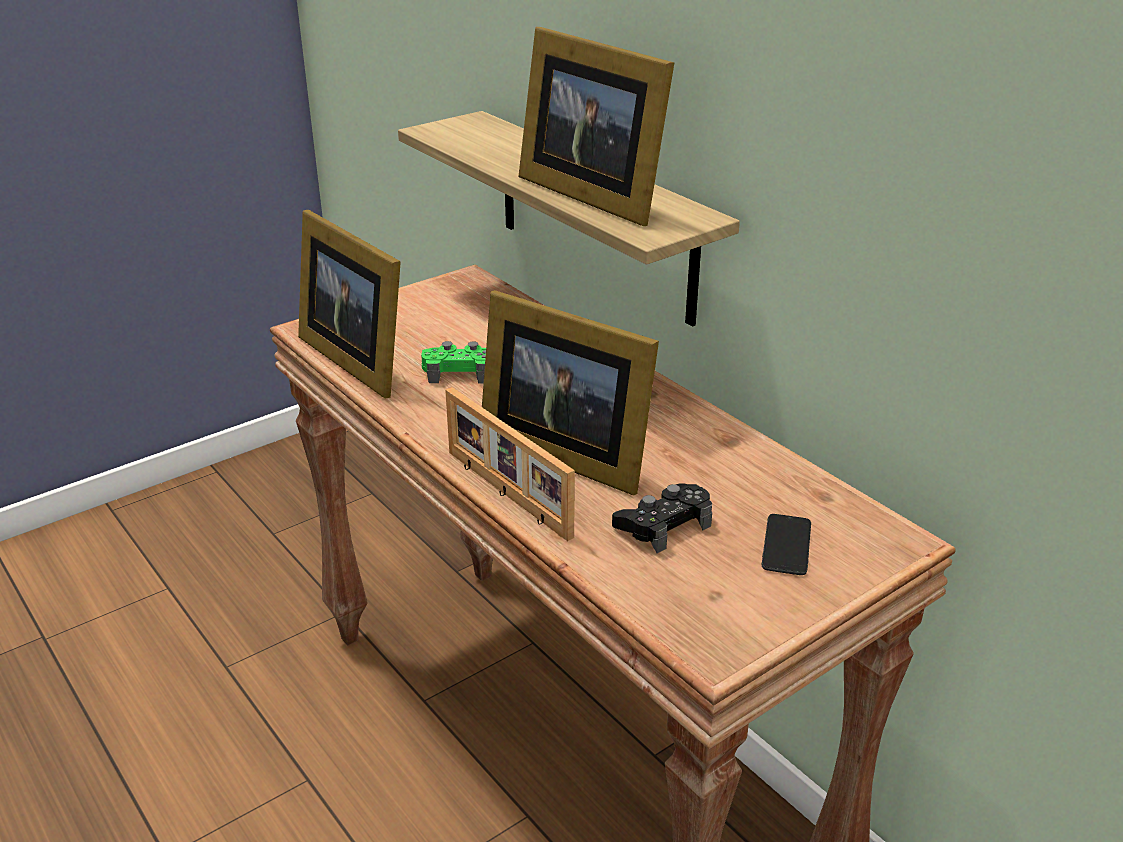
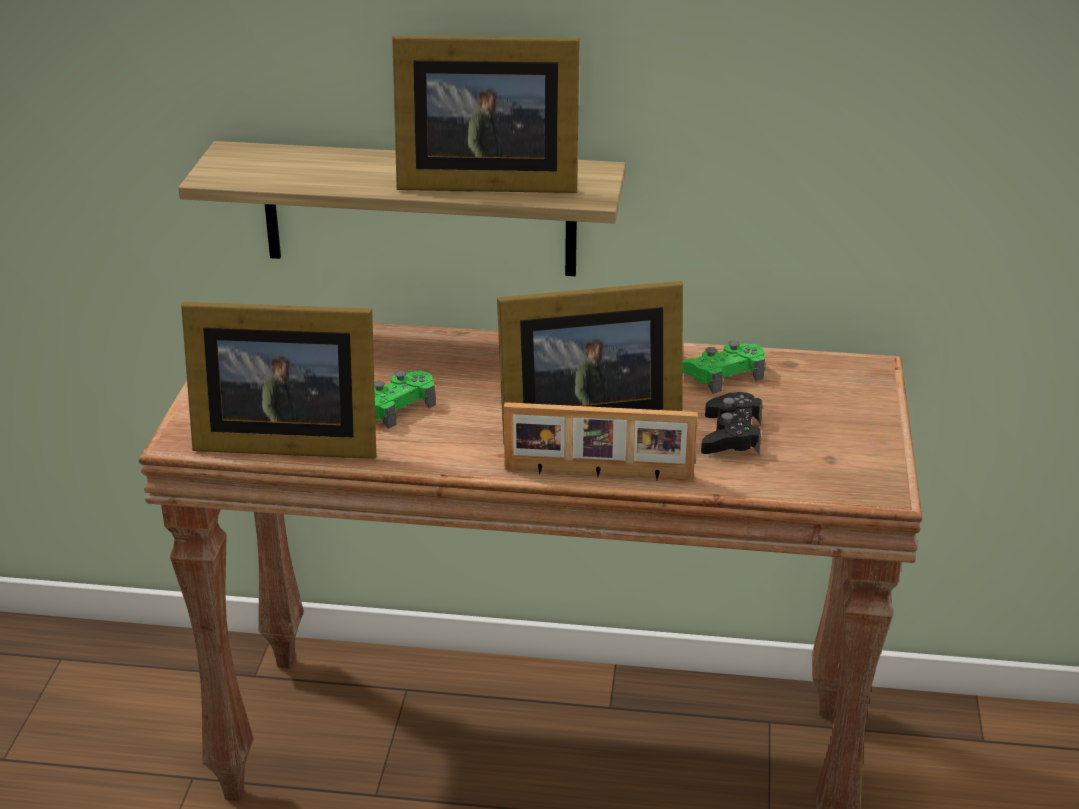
camera: 45 degrees left, 0 degrees up
(746, 474) = (723, 374): none -> green game controller
(786, 545) = (819, 406): phone -> none

